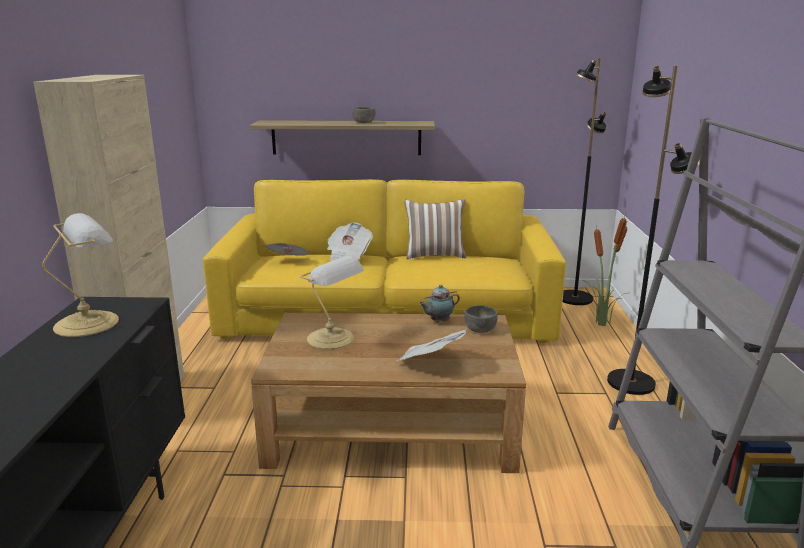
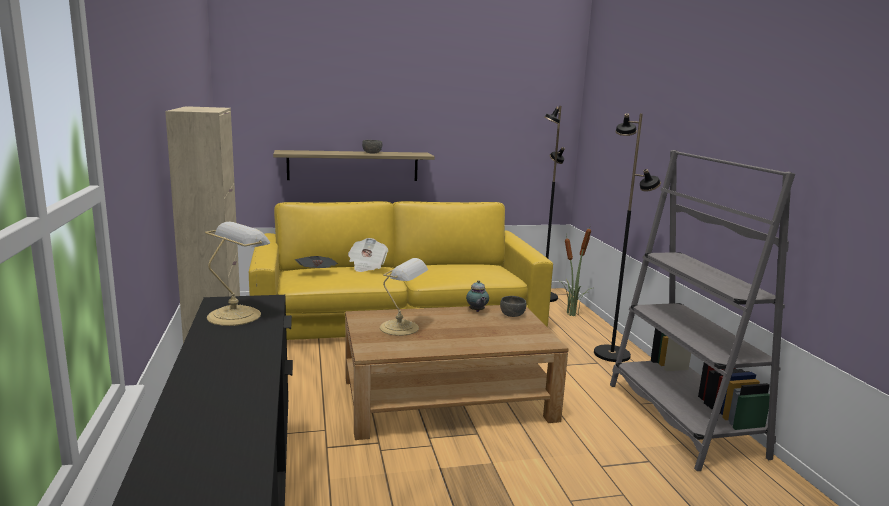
camera: 15 degrees left, 5 degrees down
(430, 362) = (490, 339): newspaper -> none
(435, 255) = (437, 264): pillow -> none
(438, 321) = (477, 311): teapot -> teapot turned 60 degrees counterclockwise

